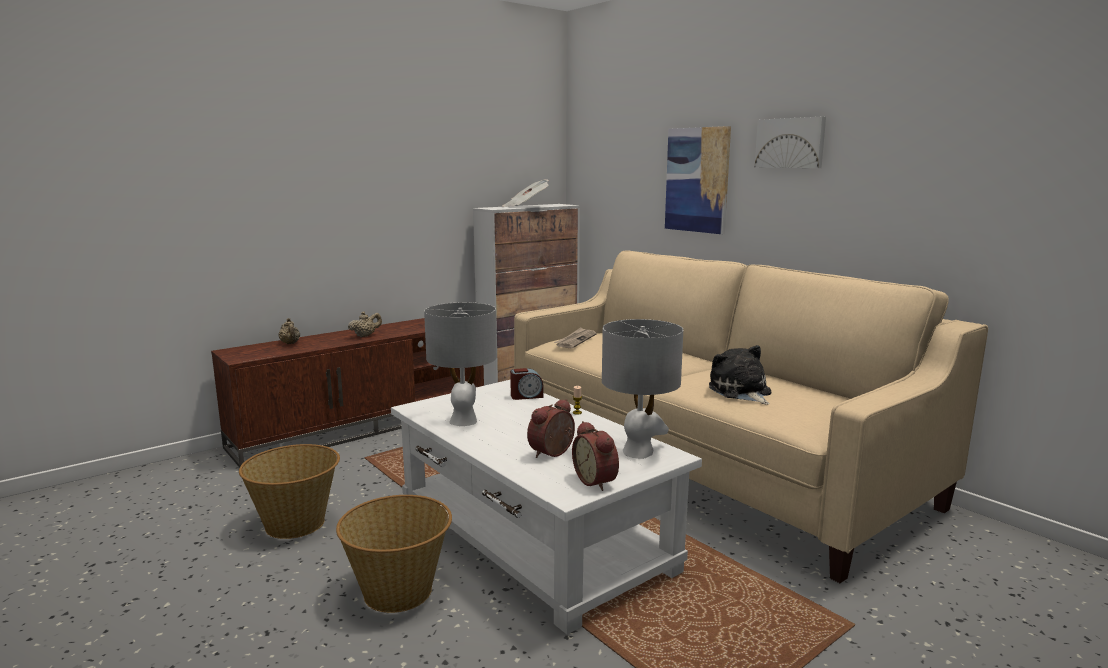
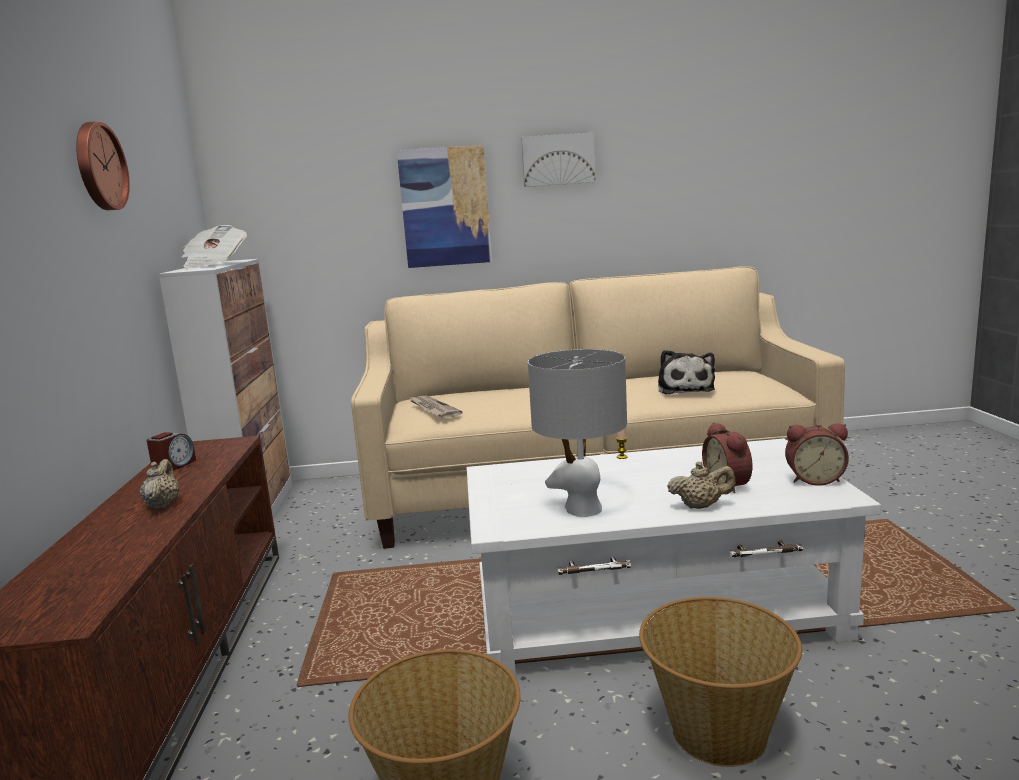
camera: 55 degrees left, 0 degrees up
(290, 343) = (70, 565): beige teapot -> beige teapot (701, 506)
(425, 142) = (98, 166): none -> wall clock
(526, 396) = (539, 468): alarm clock -> alarm clock (174, 466)
(638, 452) = (753, 454): grey table lamp -> none
(741, 392) = (685, 388): plush toy -> plush toy turned 105 degrees counterclockwise

